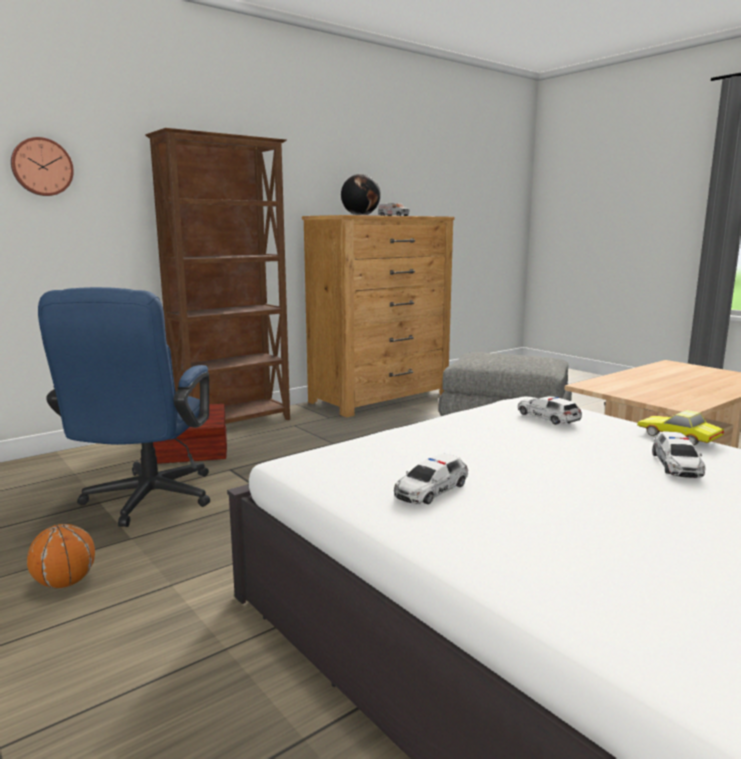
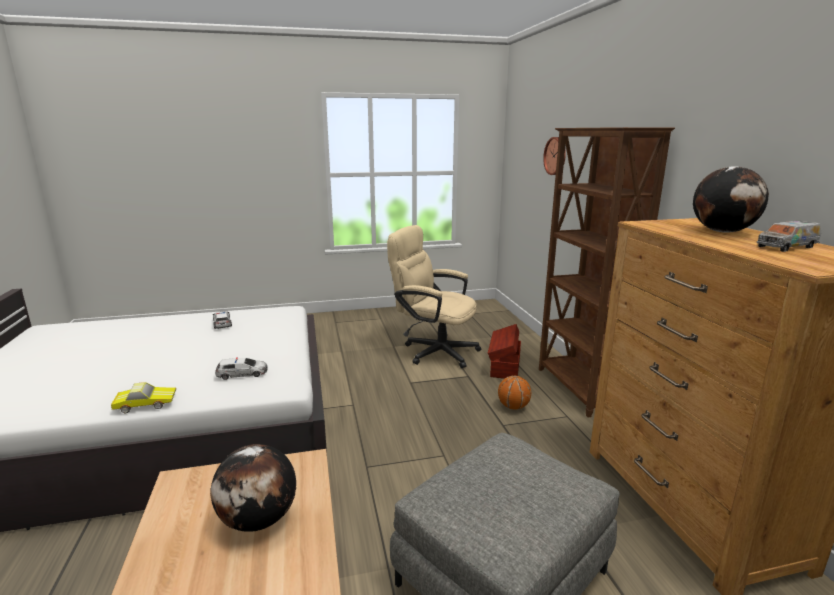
camera: 115 degrees right, 5 degrees up
(65, 583) = (366, 335): basketball -> basketball (513, 407)
(145, 502) = (434, 351): blue office chair -> beige office chair
(648, 383) = (259, 520): none -> globe
(676, 465) = (133, 379): toy car -> none

